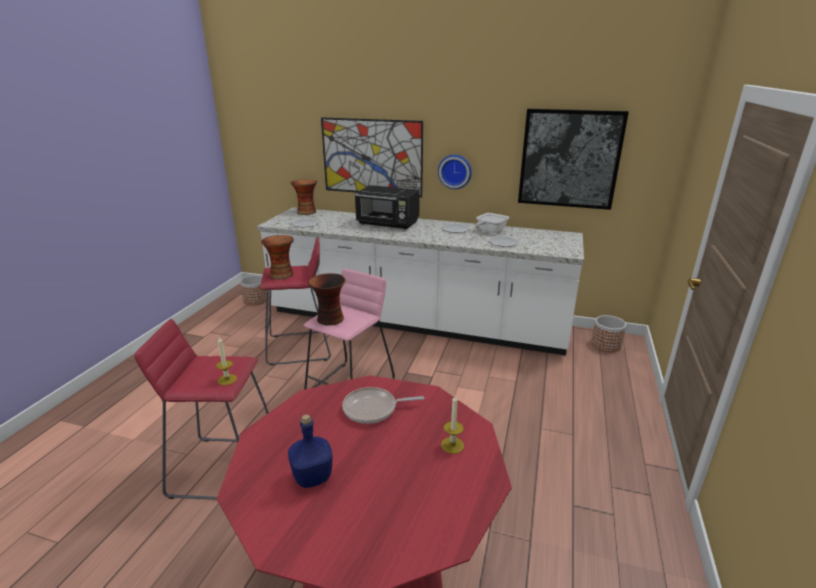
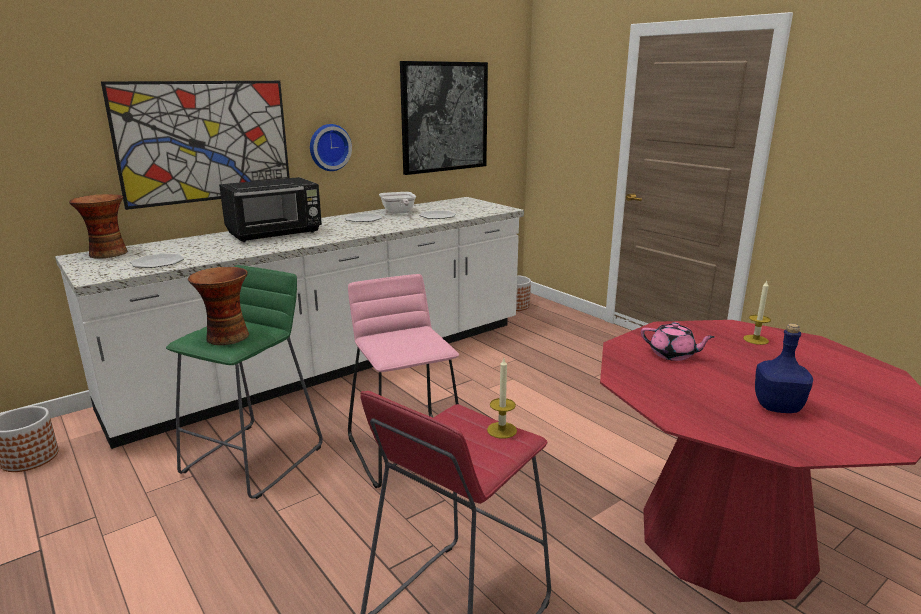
camera: 55 degrees left, 5 degrees down
(300, 348) = (254, 459): red stool -> green stool
(330, 319) = (400, 348): vase -> none
(373, 409) = (673, 355): frying pan -> pink teapot

